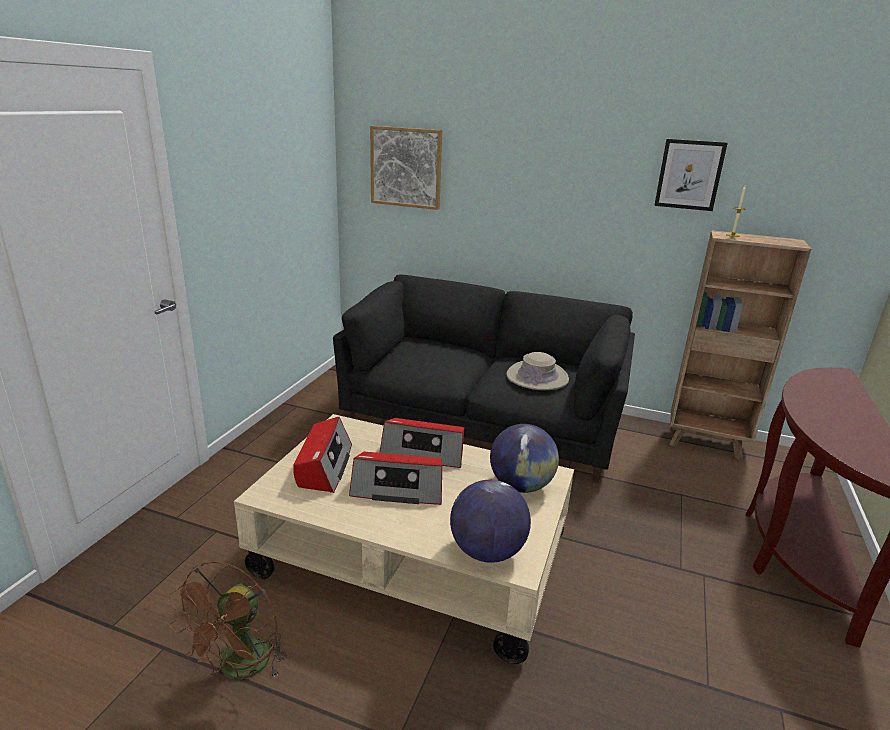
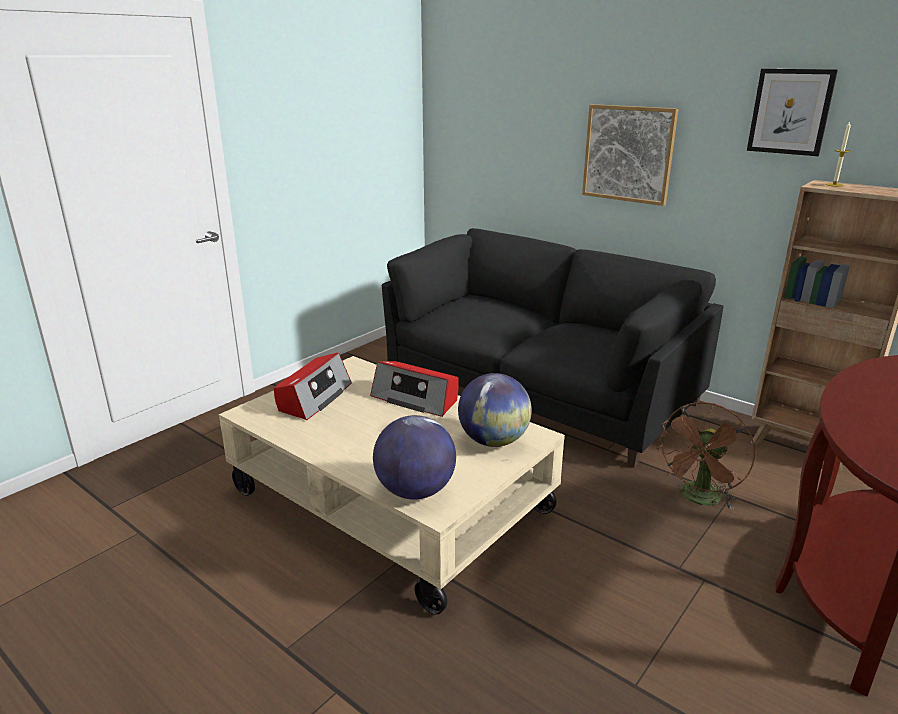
camera: 20 degrees right, 0 degrees up
(239, 669) = (188, 561): brown fan -> brown fan (699, 499)
(398, 488) = (369, 425): radio -> none
(406, 167) = (485, 113): picture -> picture (628, 154)
(537, 377) = (584, 343): beige hat -> none

